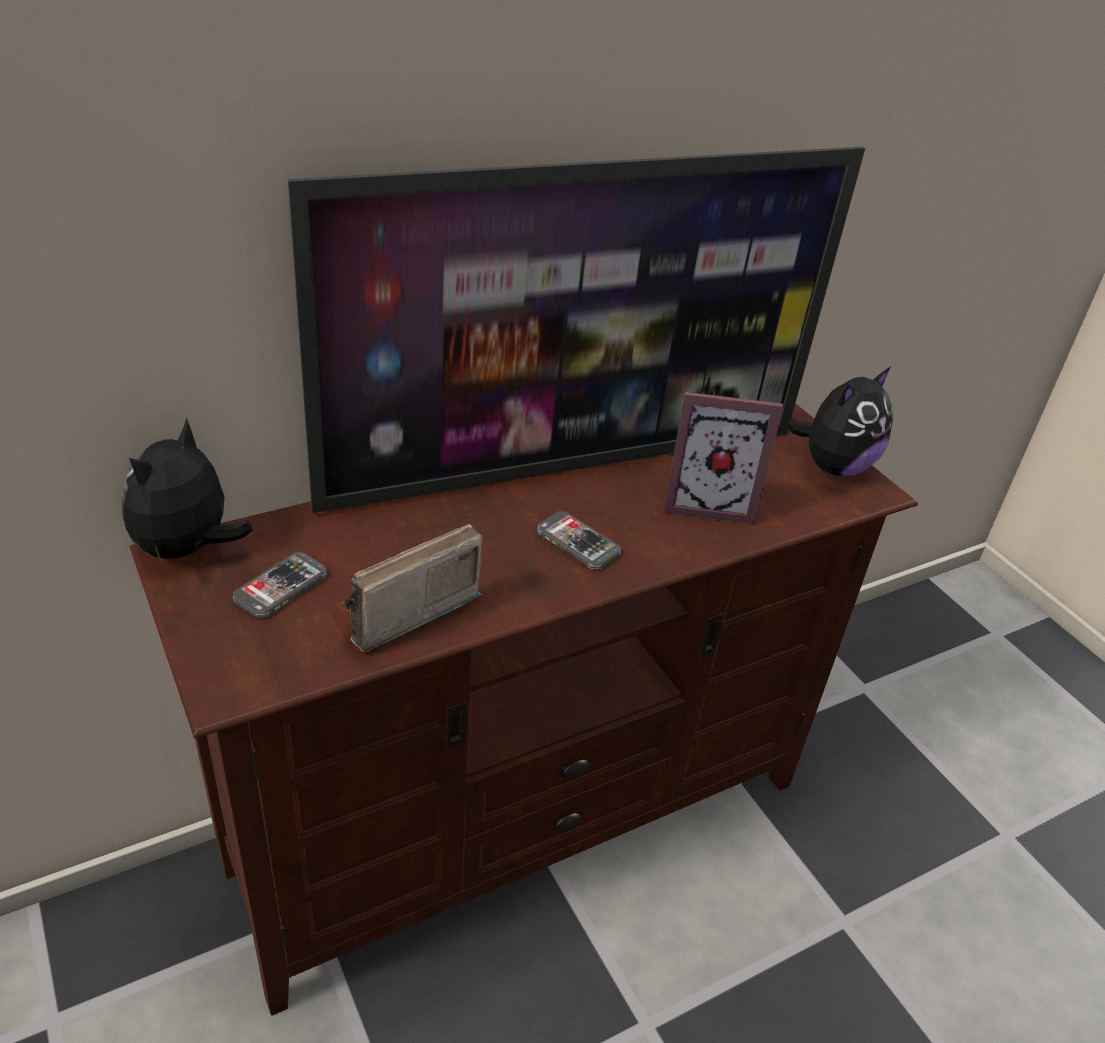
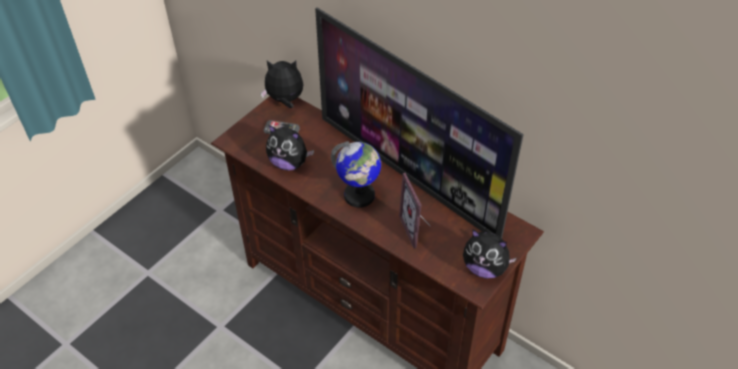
camera: 70 degrees right, 10 degrees up
(401, 610) = (289, 163): radio -> plush toy
(578, 543) = (359, 196): phone -> globe

